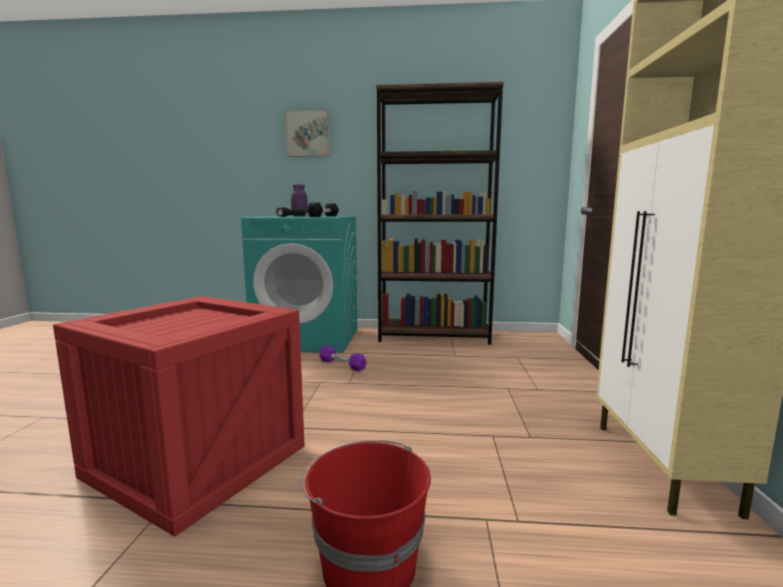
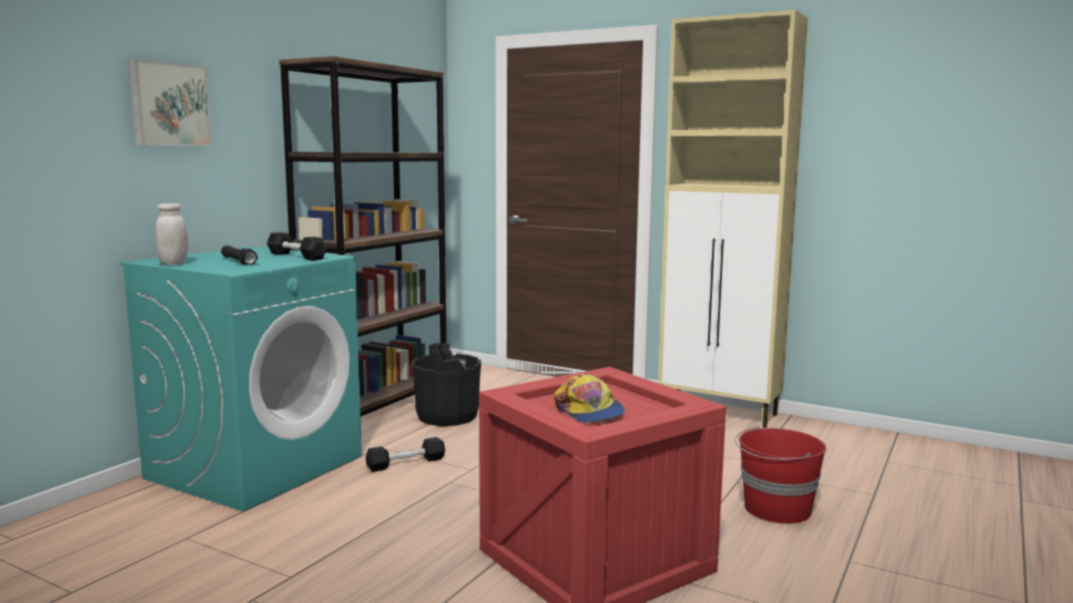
camera: 65 degrees left, 0 degrees up
(168, 323) = (589, 411): none -> cap
(274, 216) = (173, 264): none -> white jar
(299, 216) = (195, 257): purple jar -> none
(342, 364) = (406, 463): purple dumbbell -> black dumbbell
(439, 356) = (447, 416): none -> black bucket

